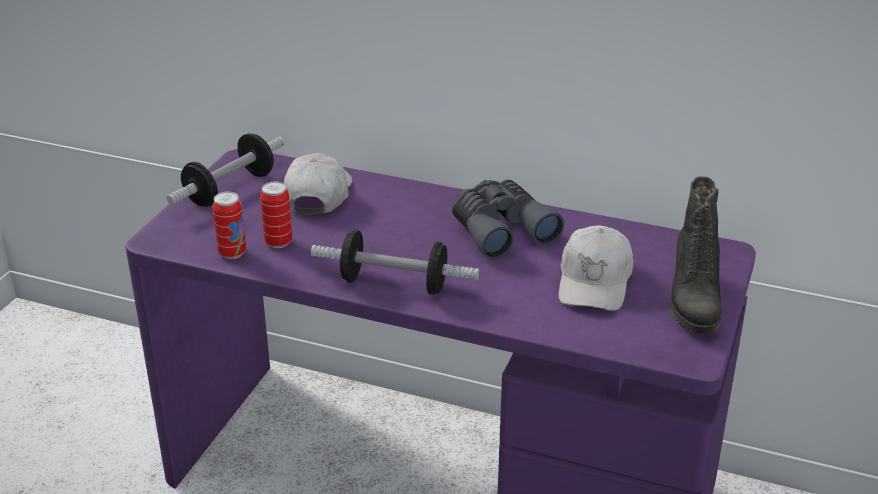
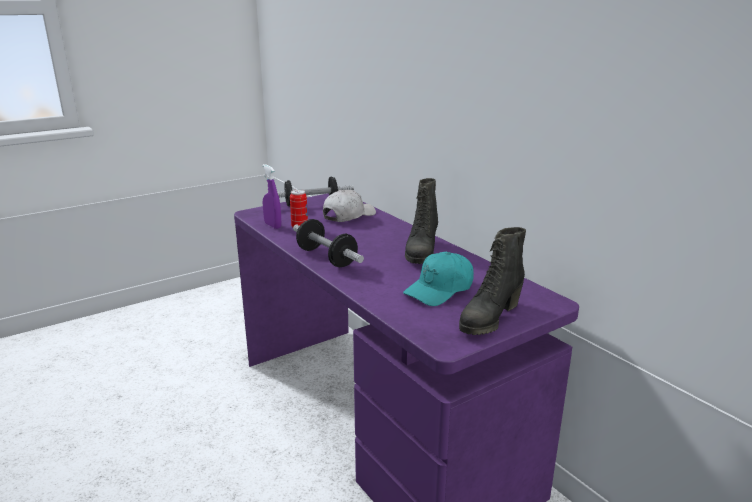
camera: 35 degrees right, 10 degrees down
(232, 253) = (272, 225): can -> purple spray bottle
(500, 229) = (421, 252): grey binoculars -> black boot
(595, 281) = (440, 290): white cap -> turquoise cap

